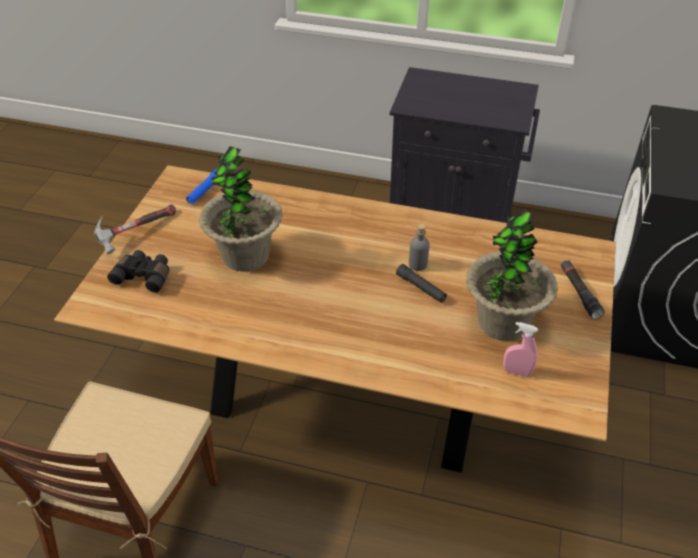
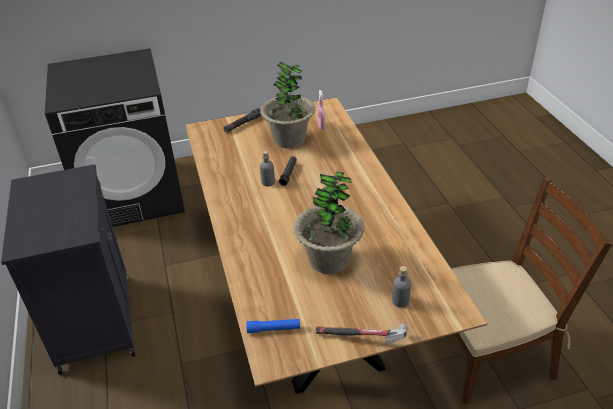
camera: 120 degrees left, 5 degrees down
(144, 276) = (400, 301): black binoculars -> grey bottle

